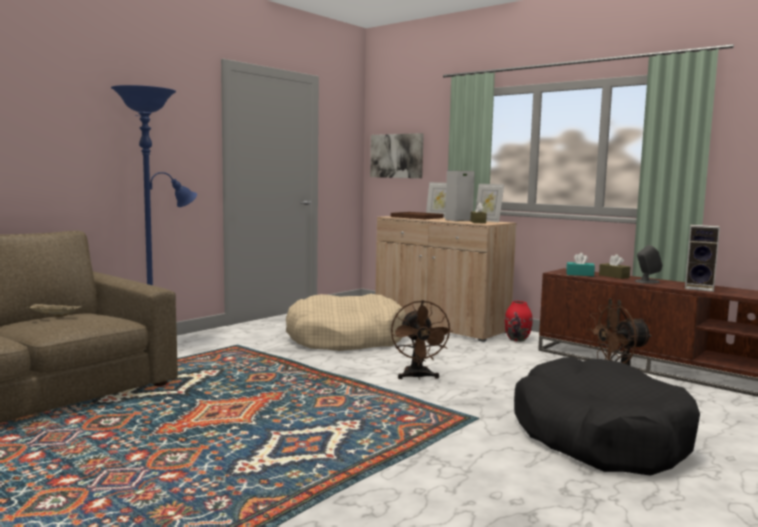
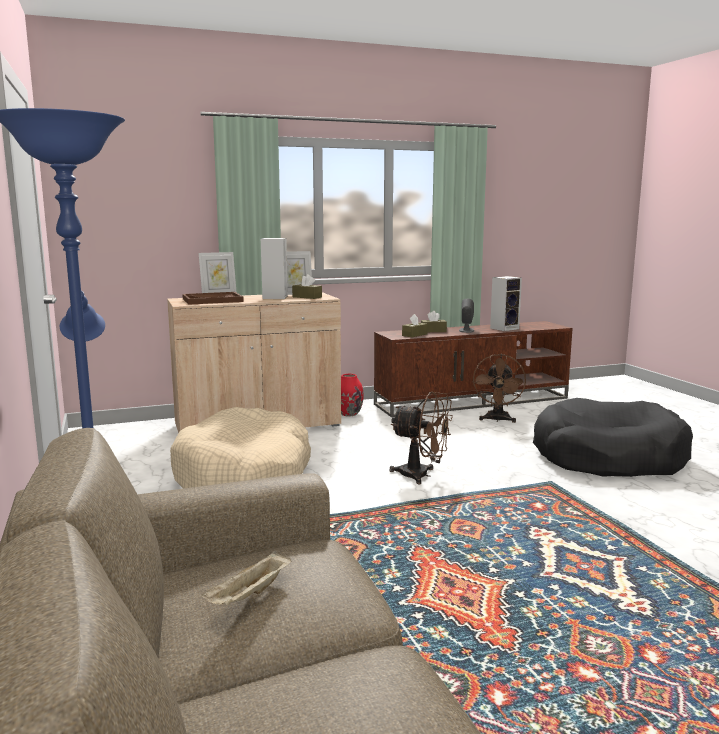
camera: 60 degrees left, 5 degrees up
(397, 156) = (115, 217): picture -> none
(580, 274) = (414, 335): turquoise tissue box -> brown tissue box

